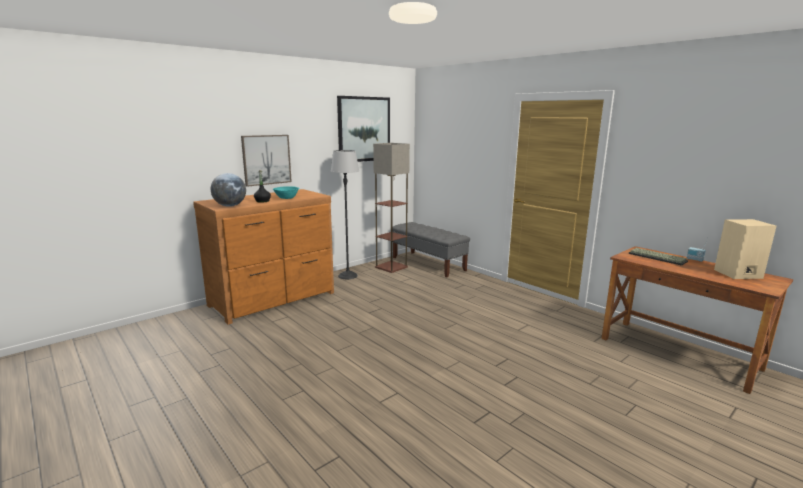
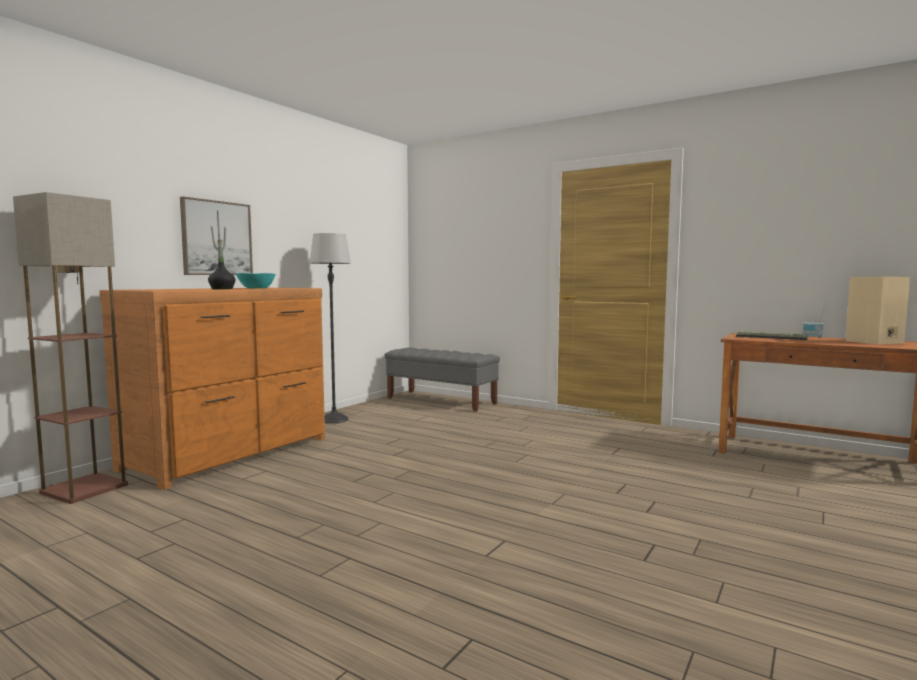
camera: 15 degrees left, 10 degrees down
(230, 206) = (173, 289): globe -> none
(364, 129) = (348, 213): picture -> none
(391, 267) = (391, 407): floor lamp -> floor lamp (85, 488)

